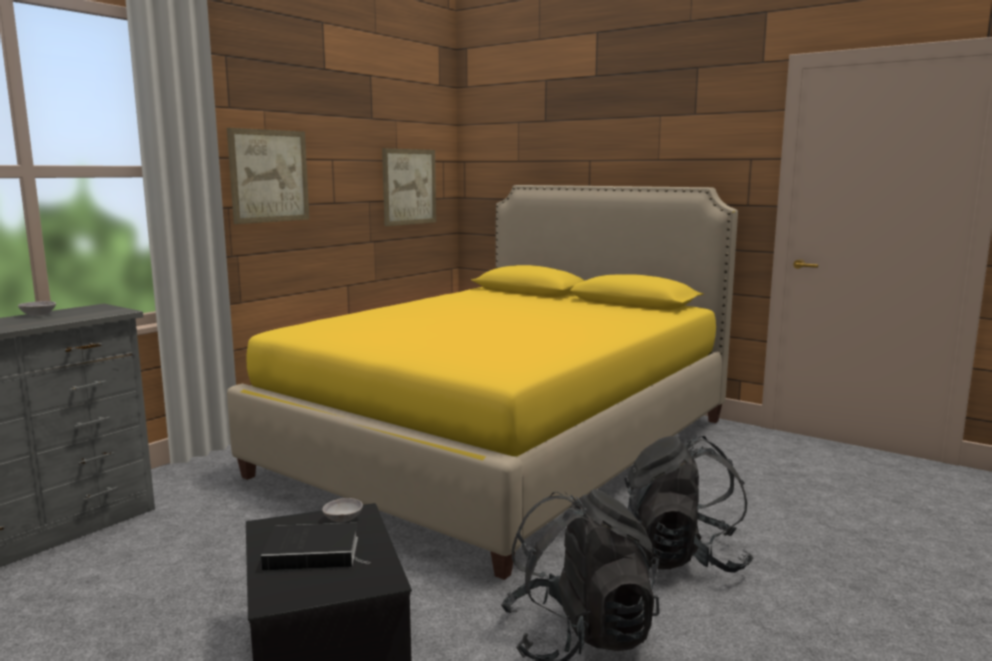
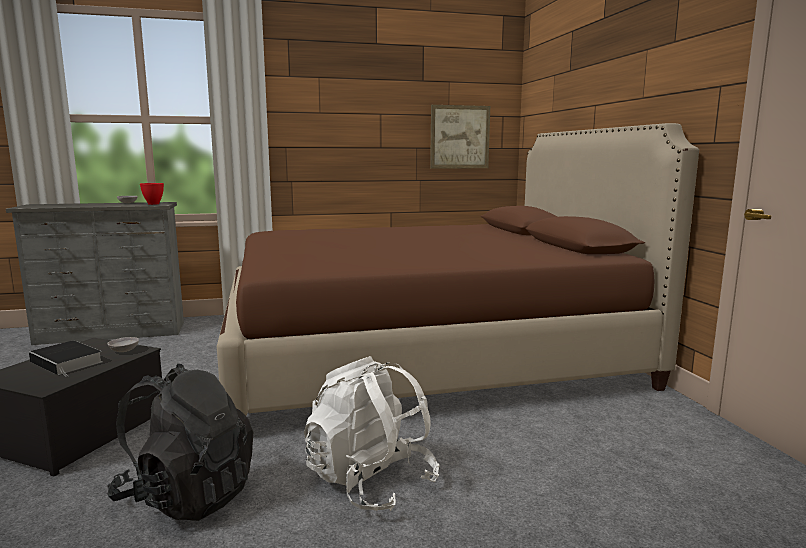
camera: 40 degrees right, 0 degrees up
(99, 311) = (153, 204): none -> red bowl
(269, 176) = (319, 125): picture -> none
(504, 446) = (424, 356): yellow bed -> brown bed
(681, 558) = (370, 482): black backpack -> white backpack

